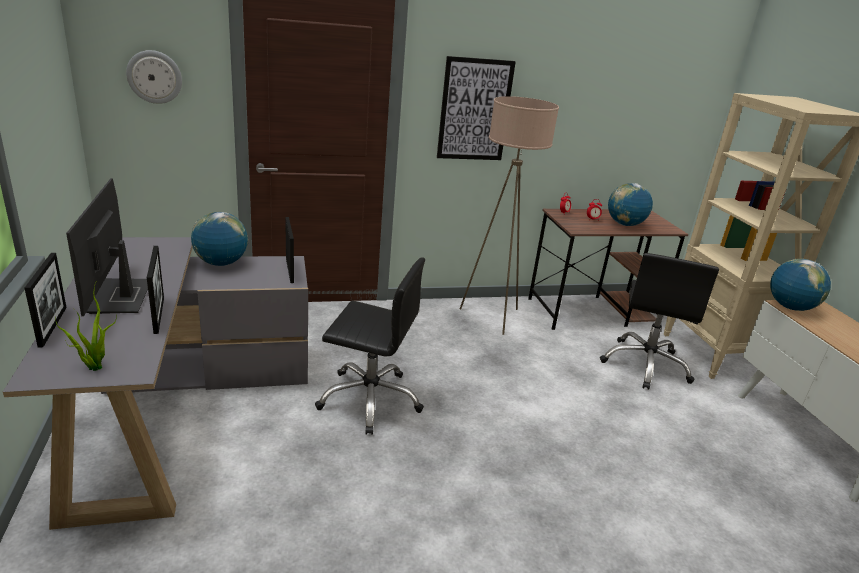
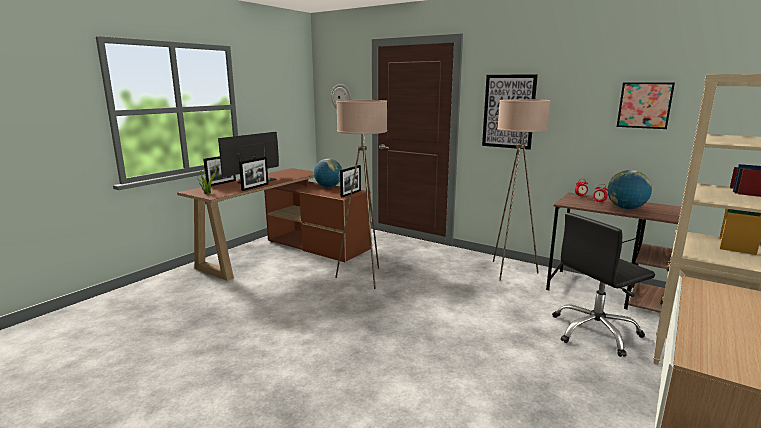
camera: 50 degrees right, 10 degrees down
(177, 407) = (284, 252): grey desk -> brown desk
(370, 399) = (363, 278): black office chair -> beige floor lamp
(622, 105) = (644, 105): none -> picture
(790, 307) = (701, 285): globe -> none

